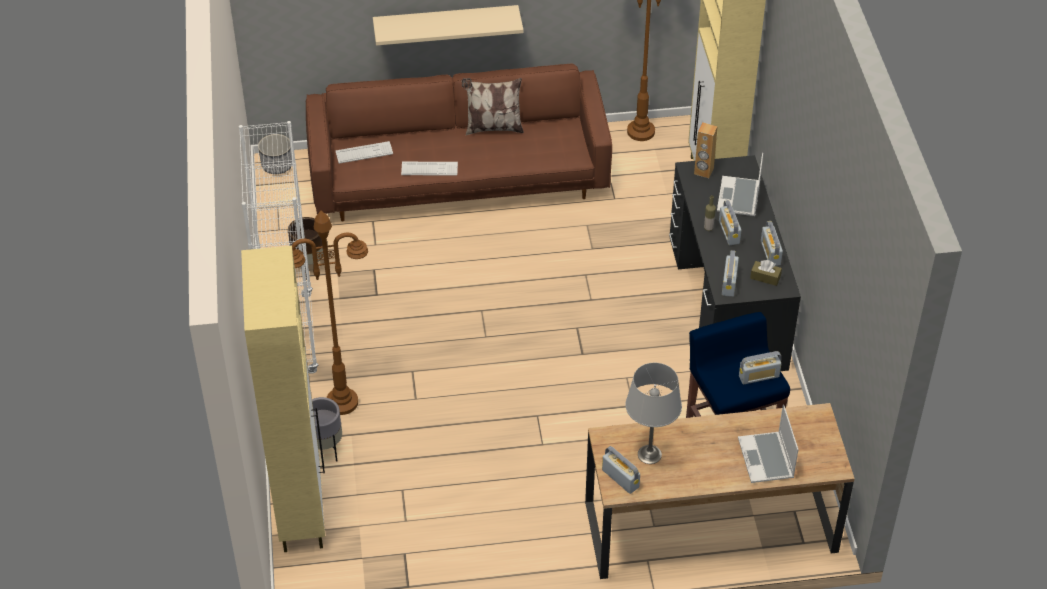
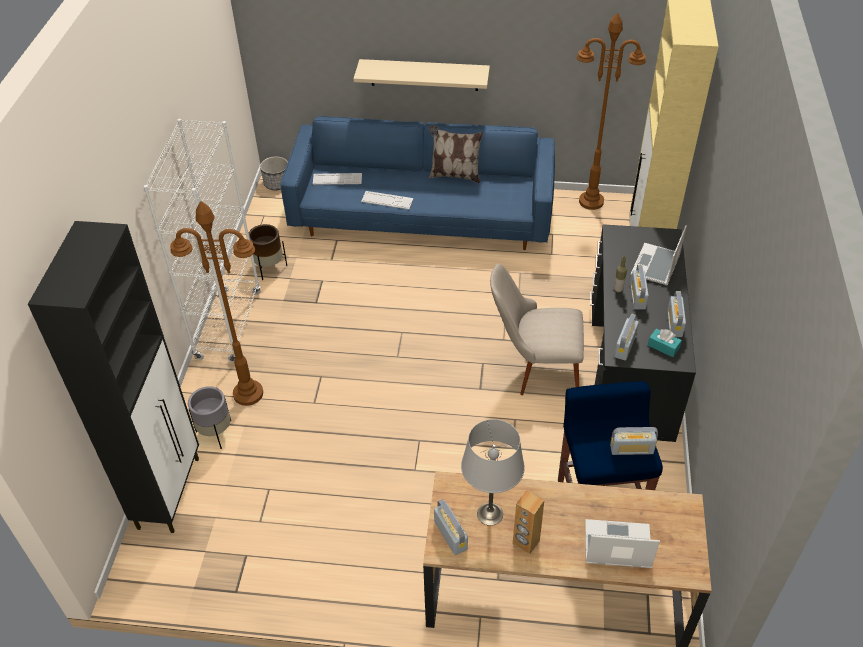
camera: 15 degrees right, 0 degrees up
(301, 511) = (169, 492): beige cabinet -> black cabinet
(459, 178) = (422, 216): brown sofa -> blue sofa
(632, 325) = (535, 370): none -> beige chair
(703, 172) = (627, 236): brown speaker -> brown speaker (525, 542)
(765, 277) = (663, 347): brown tissue box -> turquoise tissue box
(767, 459) = (616, 546): laptop -> laptop turned 90 degrees clockwise

